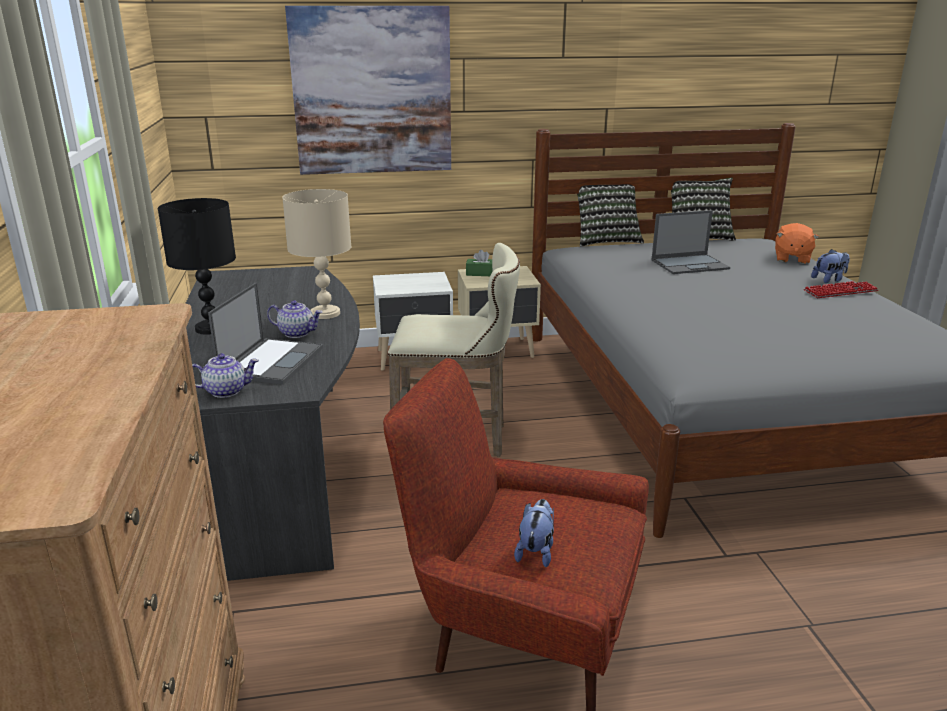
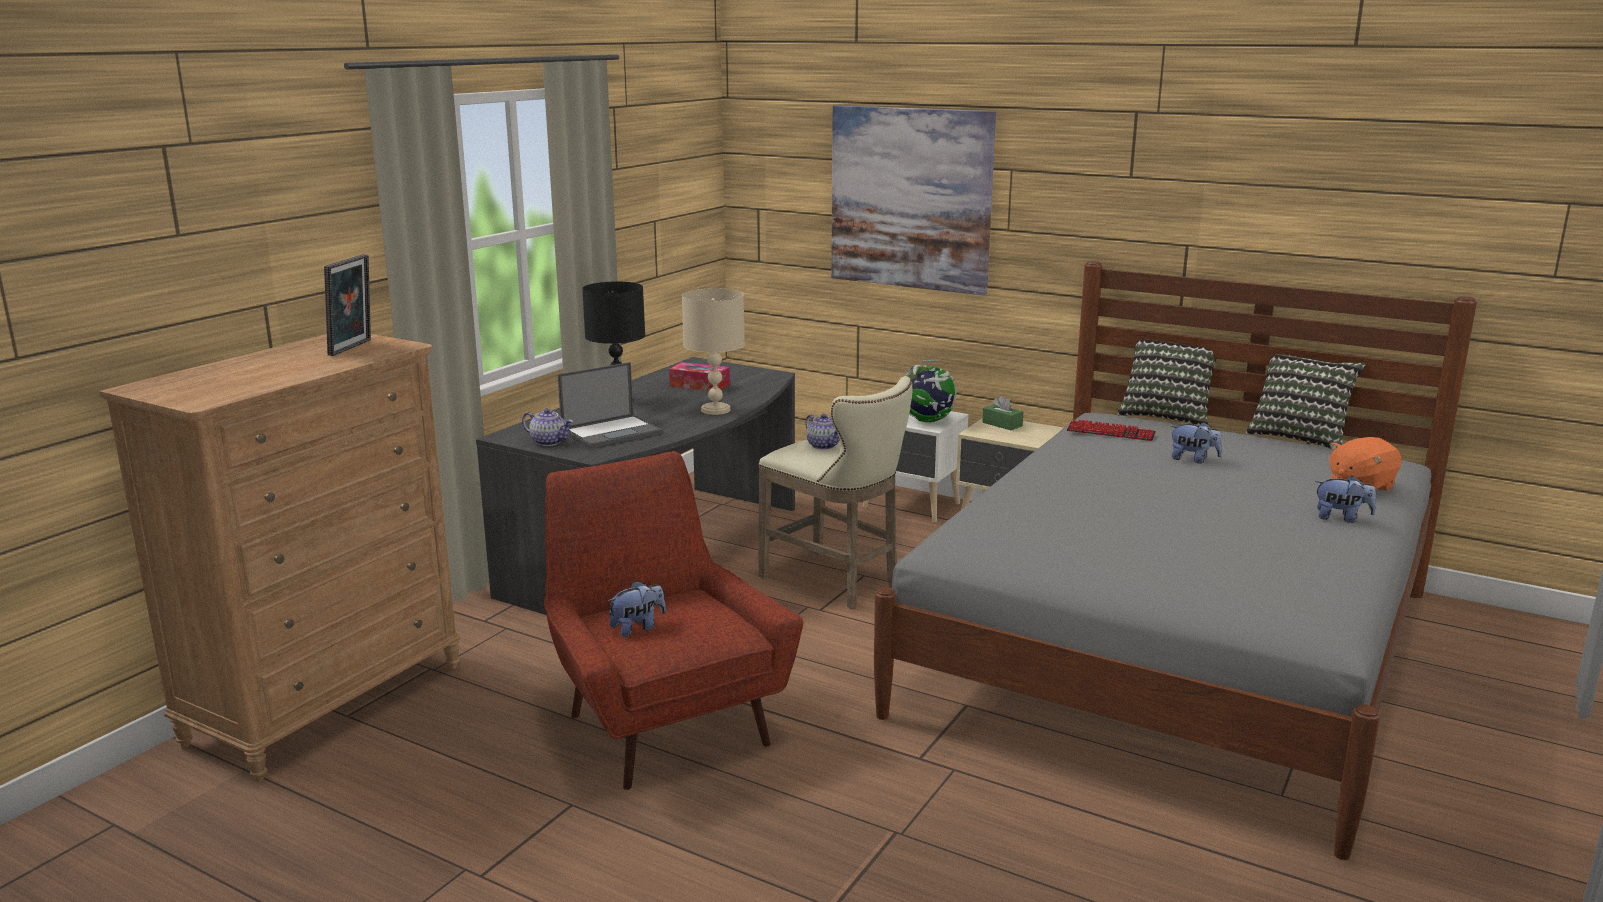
camera: 40 degrees right, 5 degrees down
(86, 334) = (353, 348): none -> picture frame
(263, 295) = (699, 385): none -> tissue box
(297, 333) = (666, 418): teapot -> teapot (824, 446)
(428, 284) = (927, 421): none -> globe
(690, 264) = (1193, 460): laptop -> plush toy
(840, 291) = (1315, 531): keyboard -> keyboard (1110, 432)

